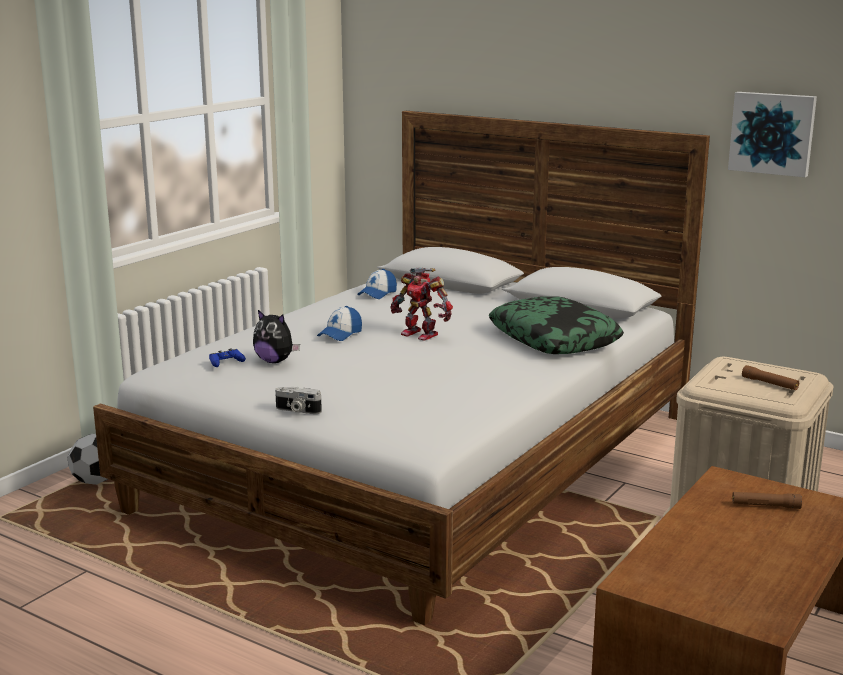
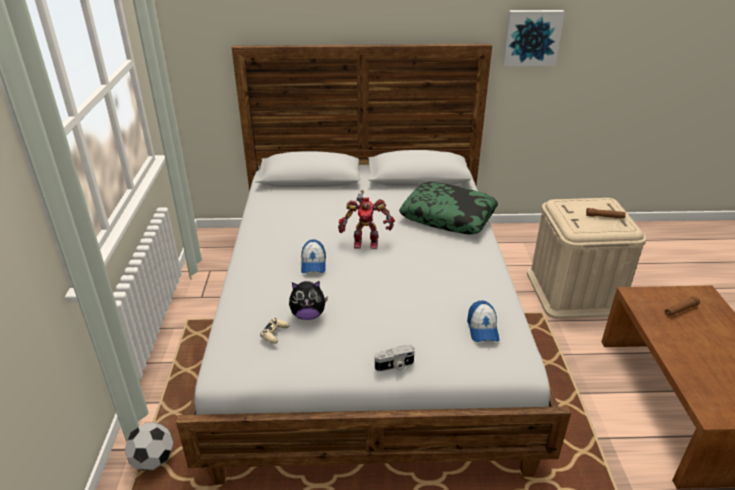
camera: 35 degrees left, 15 degrees up
(226, 362) = (274, 333): blue game controller -> beige game controller
(377, 294) = (278, 207): cap -> cap (482, 328)

